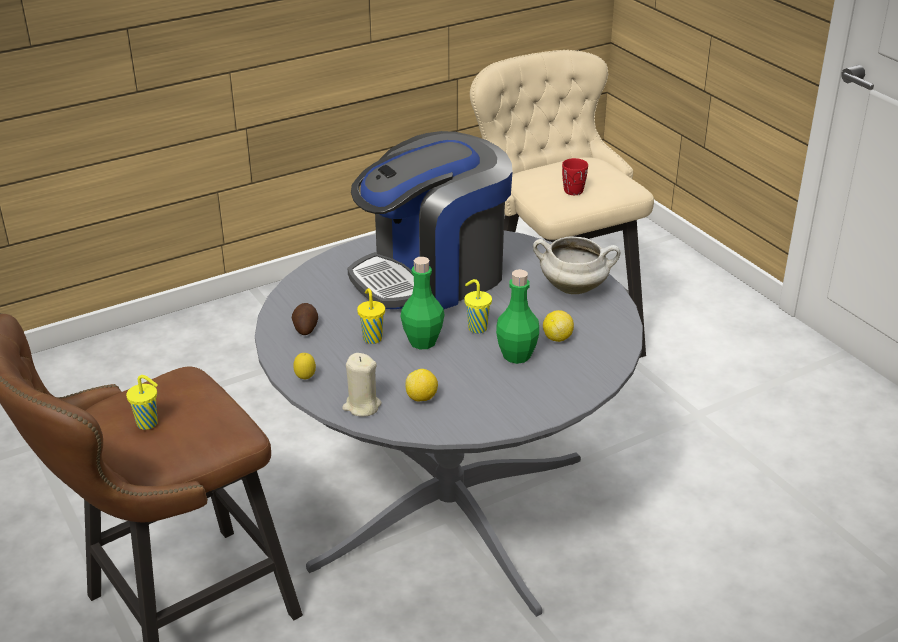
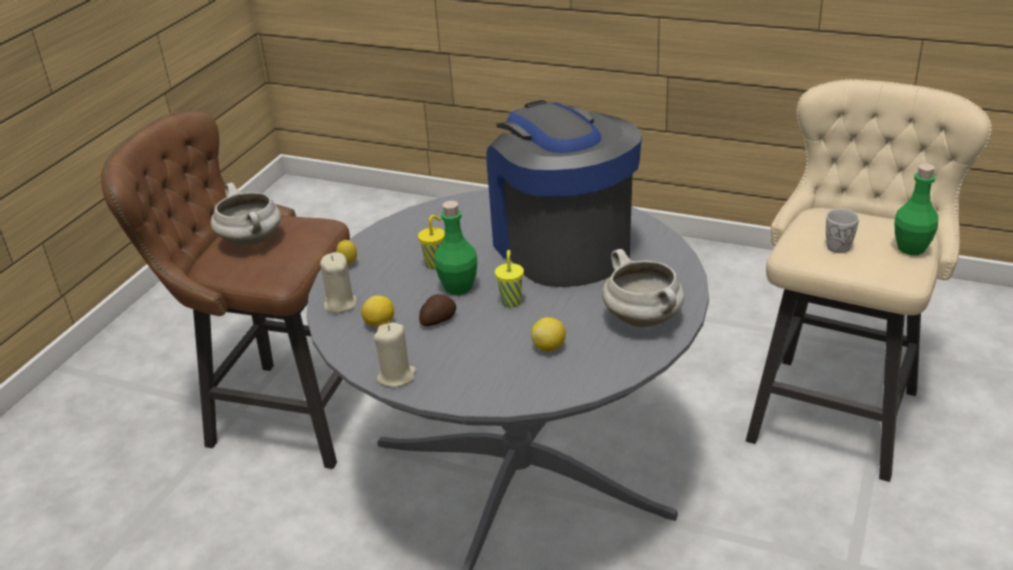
camera: 55 degrees right, 0 degrees up
(148, 423) = (252, 241): yellow cup -> white cooking pot
(305, 328) = (414, 232): potato -> potato (437, 320)
(432, 275) = (561, 245): coffee machine -> coffee machine turned 45 degrees clockwise
(506, 418) = (396, 376): none -> beige candle
(516, 355) = (495, 339): green bottle -> green bottle (911, 248)
(571, 189) = (840, 245): red mug -> white mug

